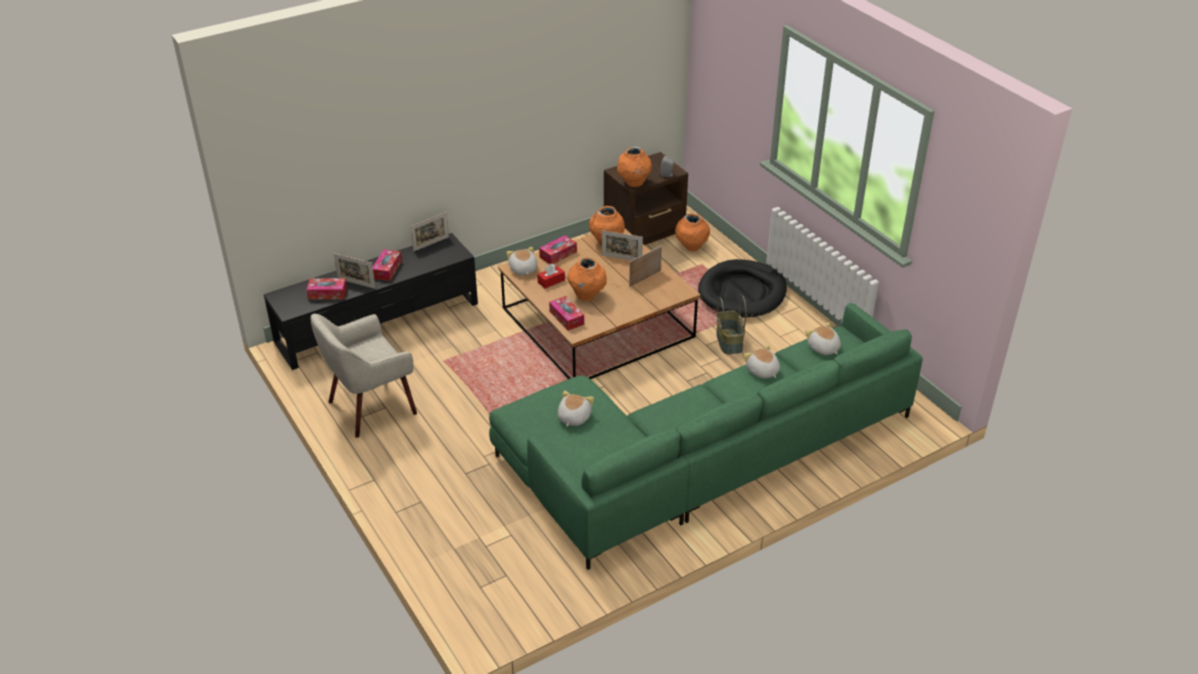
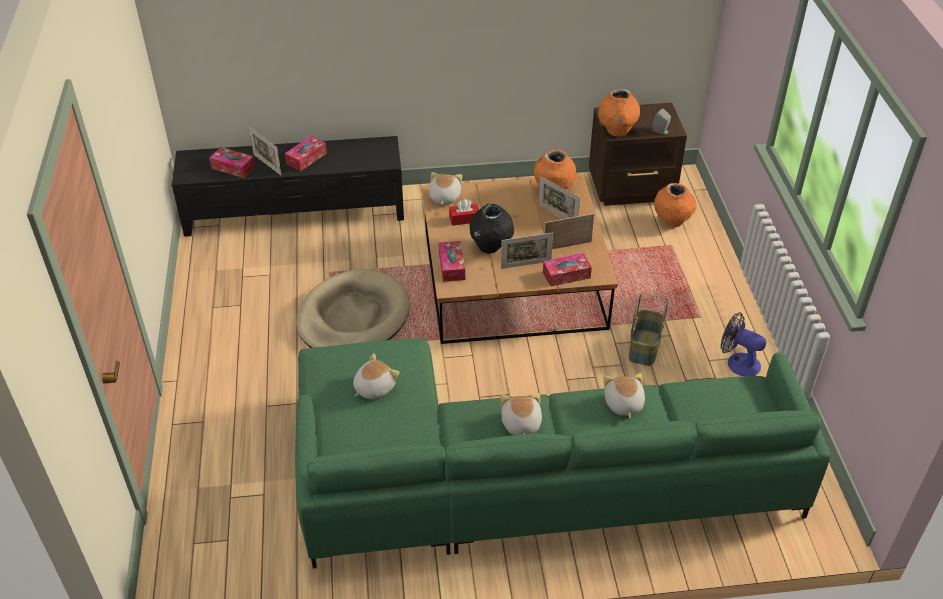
camera: 25 degrees right, 5 degrees up
(370, 407) = (227, 300): beige armchair -> none
(431, 244) = (368, 142): picture frame -> picture frame (526, 264)
(489, 388) = (353, 317): none -> beige dog bed
(558, 254) = (492, 191): tissue box -> tissue box (566, 275)
(587, 296) = (490, 247): orange vase -> black vase
(742, 292) = (697, 293): black dog bed -> none
(801, 331) = (737, 362): none -> fan
(823, 348) = (717, 399): plush toy -> plush toy (520, 424)

